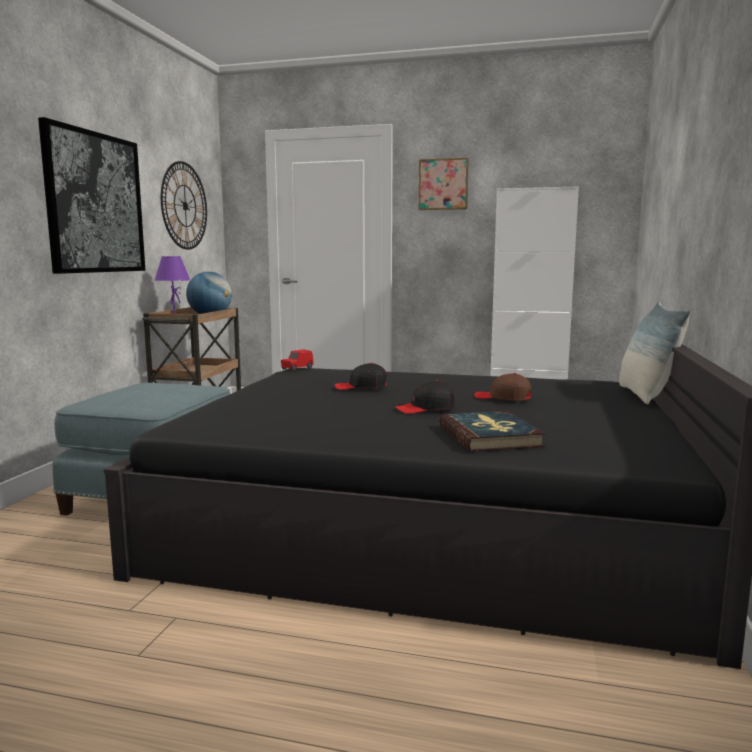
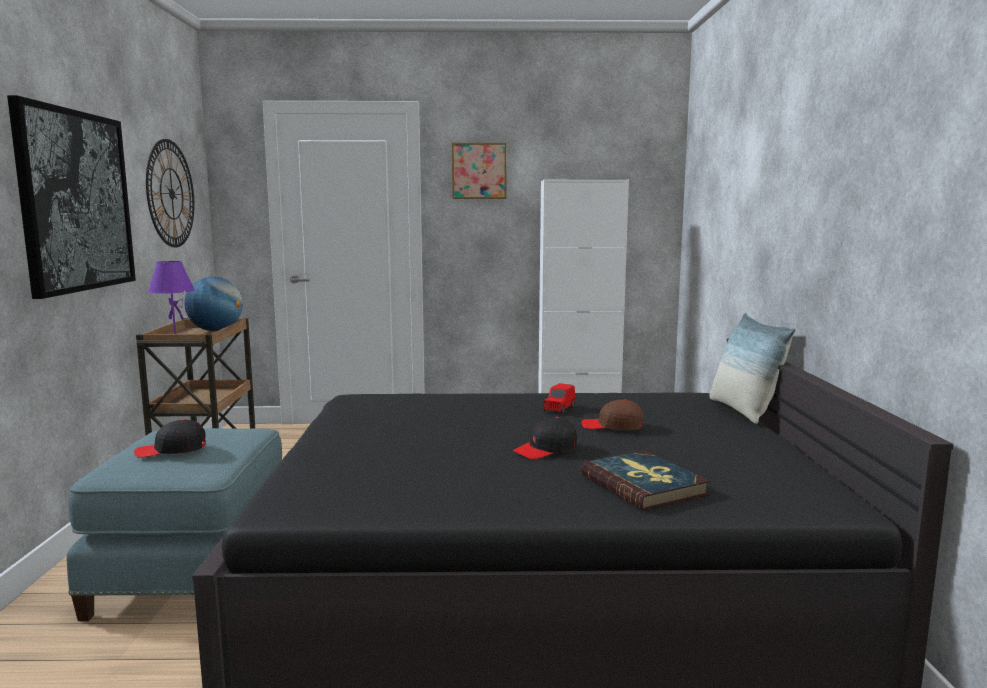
camera: 15 degrees left, 0 degrees up
(297, 368) = (351, 397): red toy car -> red toy car (559, 409)
(361, 387) = (451, 422): black cap -> black cap (172, 450)

